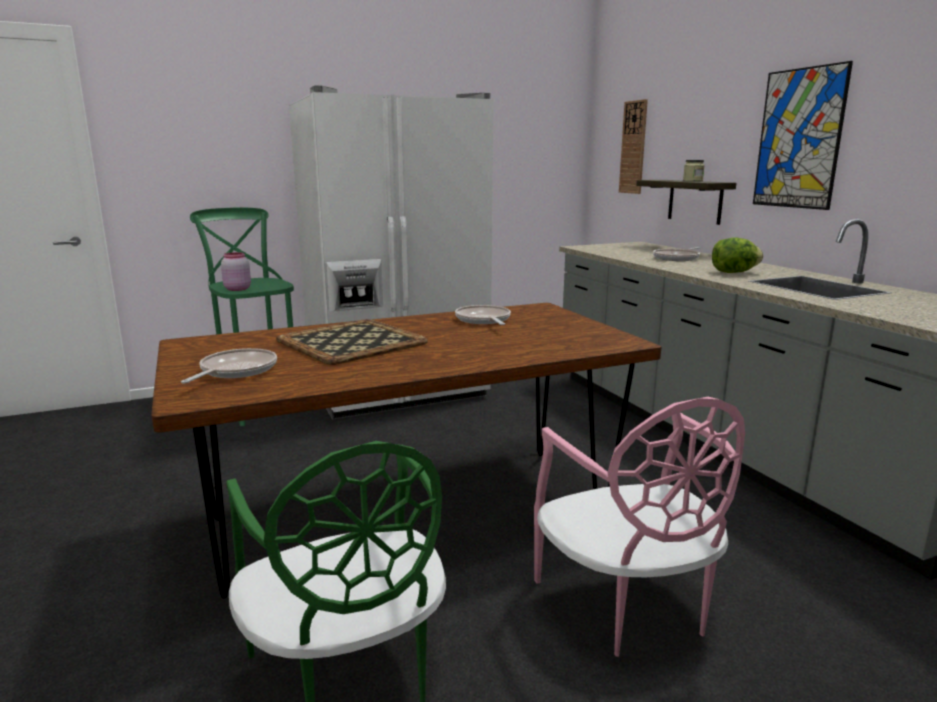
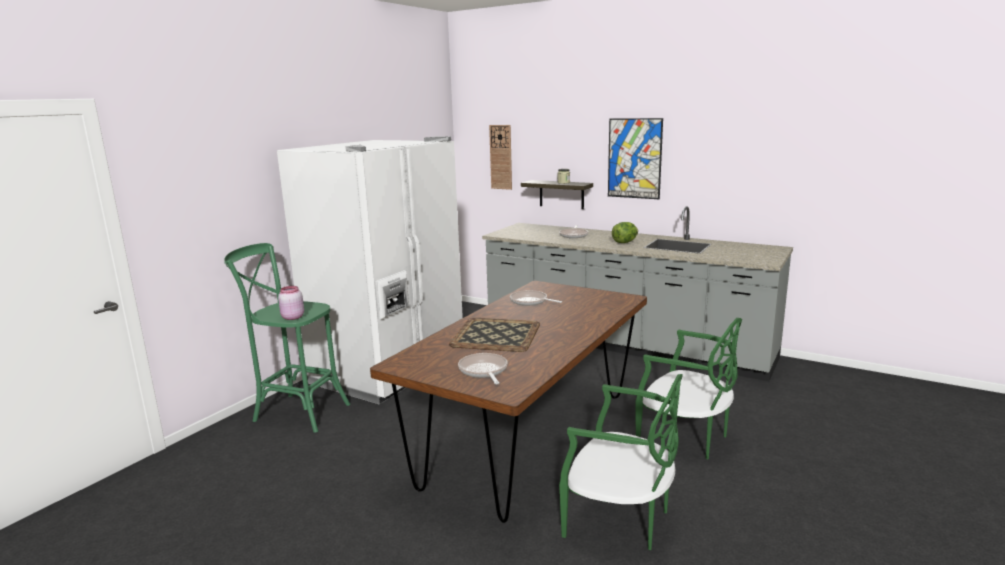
camera: 35 degrees left, 0 degrees up
(627, 605) = (685, 438): pink chair -> green chair

